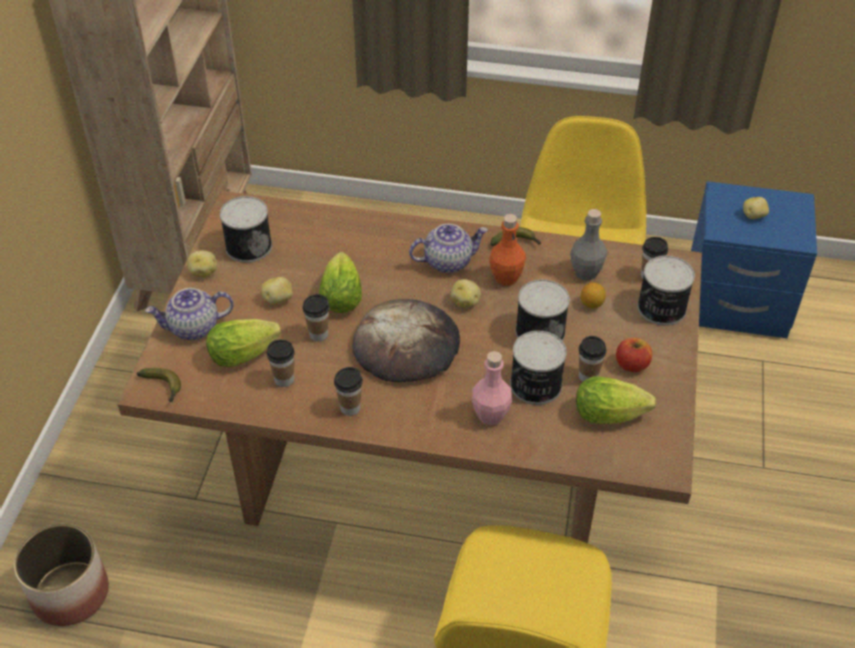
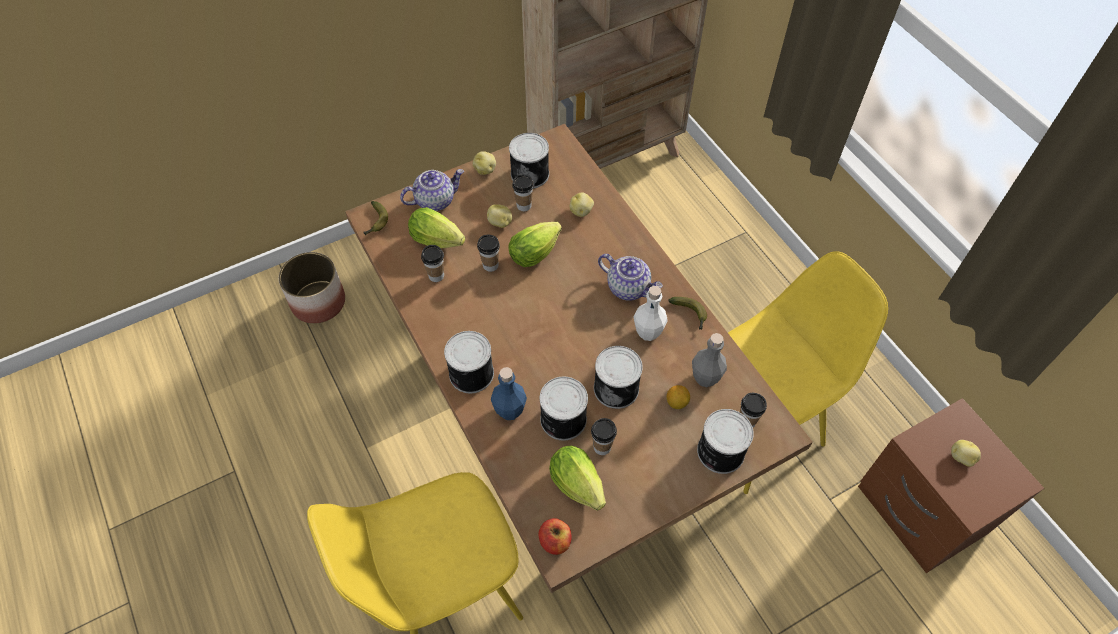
camera: 50 degrees right, 10 degrees up
(193, 328) = (435, 200): teapot -> teapot turned 120 degrees clockwise
(350, 408) = (444, 327): cup -> cup (524, 205)
(407, 346) = (526, 319): bread -> none
(422, 420) = (470, 373): none -> can
(465, 302) = (600, 324): potato -> potato (581, 211)
(490, 415) = (510, 410): pink bottle -> blue bottle
(506, 278) = (648, 332): orange bottle -> white bottle
(632, 364) = (641, 468): apple -> apple (555, 541)
(735, 305) = (918, 511): blue nightstand -> brown nightstand

